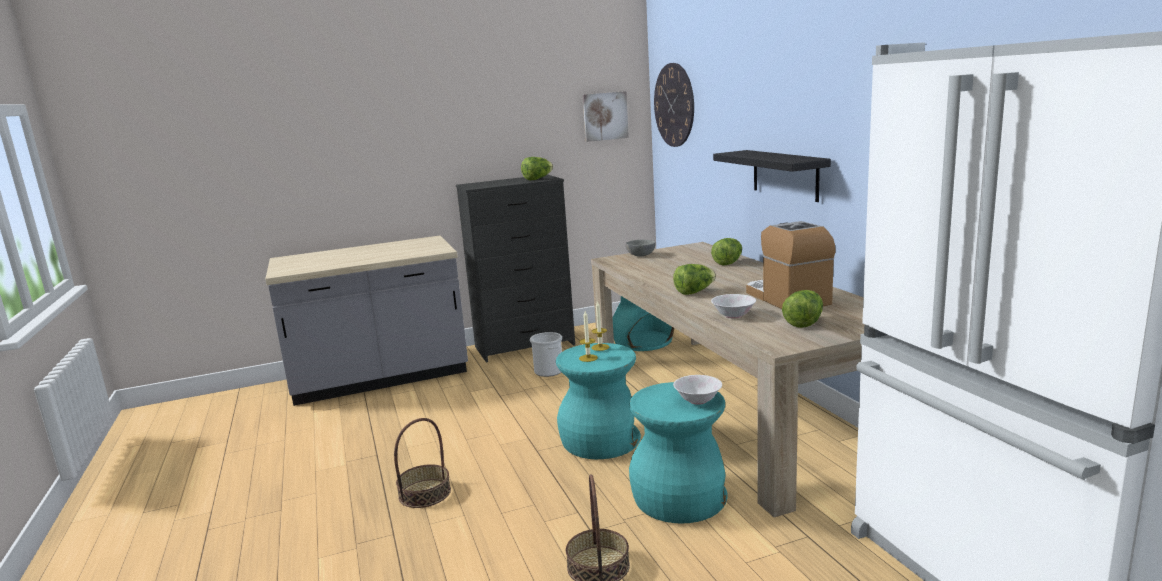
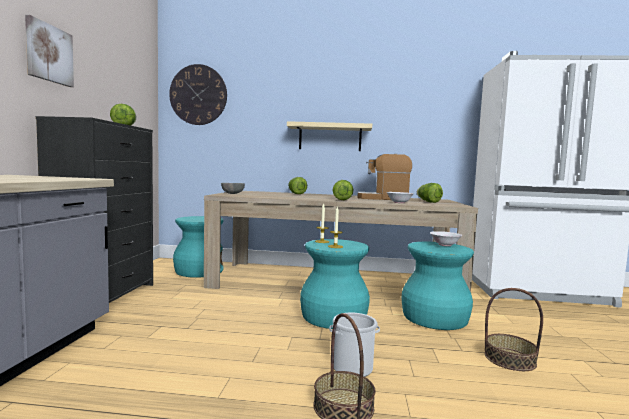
camera: 65 degrees left, 10 degrees down
(548, 371) = (180, 302): bucket -> bucket (352, 368)
(605, 116) = (137, 92): picture -> picture (49, 53)
(785, 174) = (330, 137): black shelf -> beige shelf

